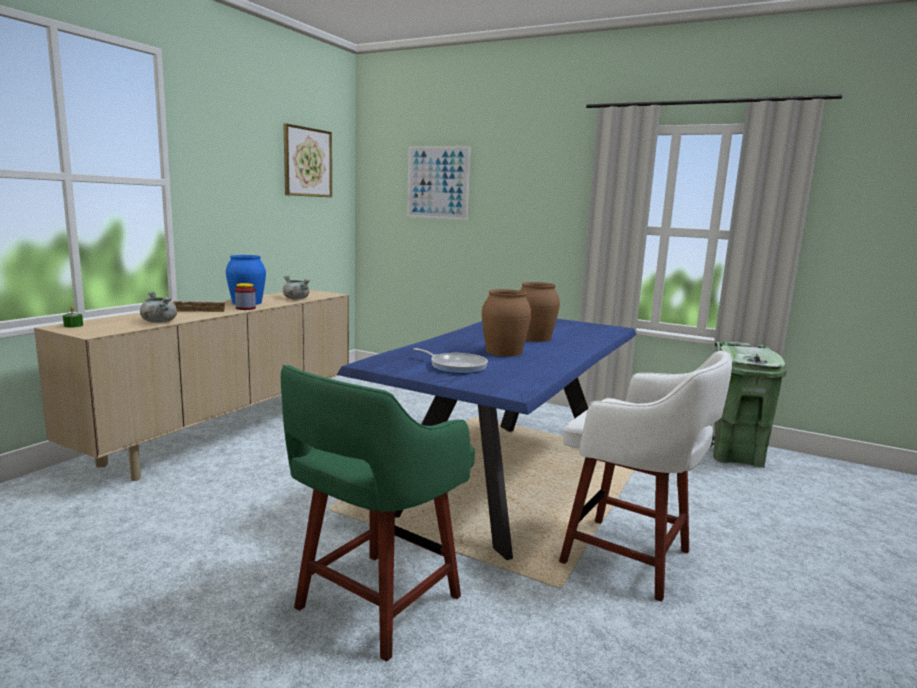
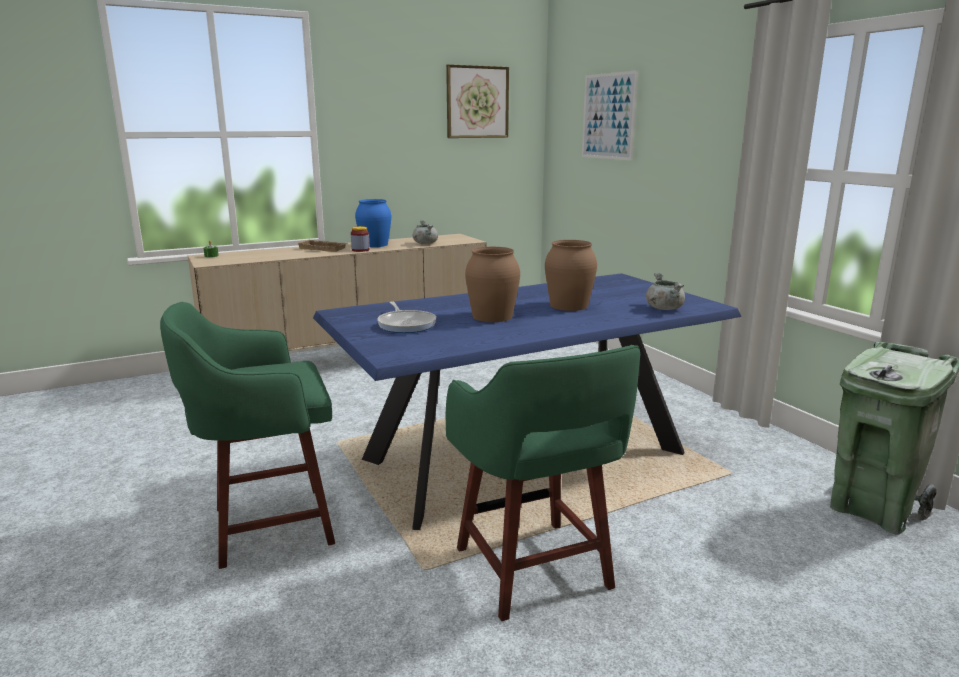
camera: 35 degrees right, 5 degrees up
(159, 321) = (270, 257): grey cooking pot -> grey cooking pot (663, 308)
(631, 558) = (535, 571): white stool -> green stool

